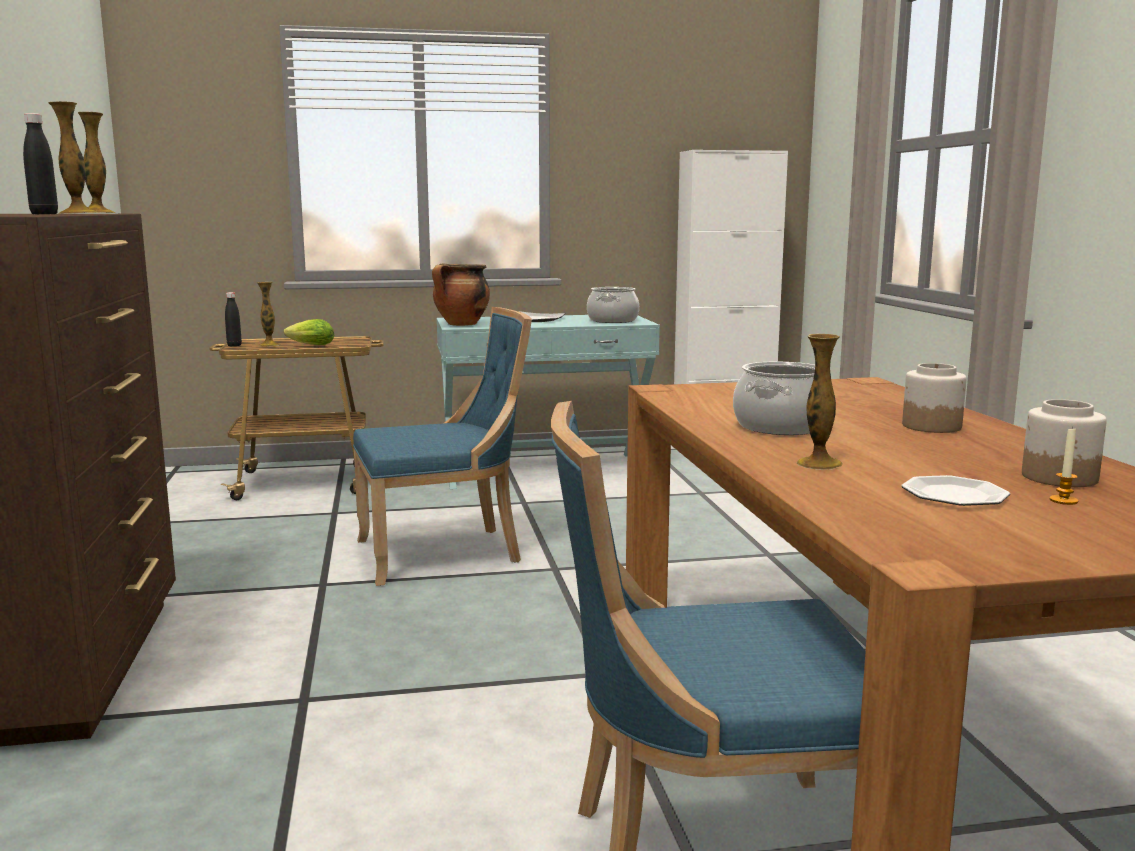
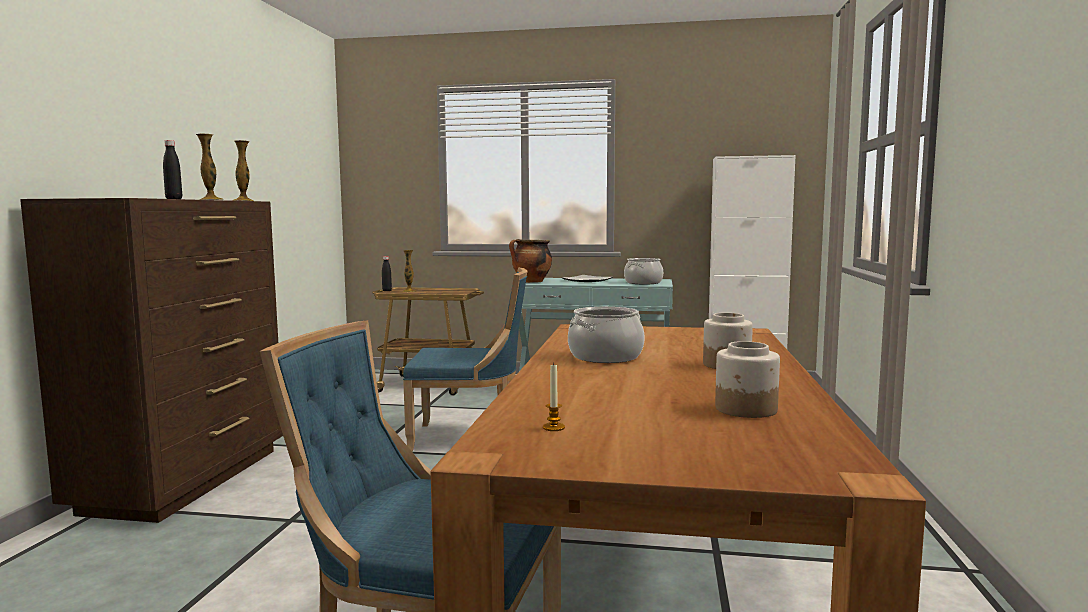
camera: 20 degrees right, 5 degrees down
(308, 345) = (430, 292): lettuce -> none
(819, 464) = (573, 383): vase -> none
(955, 495) = (625, 413): plate -> none
(1063, 501) = (707, 425): candle -> candle (553, 427)

